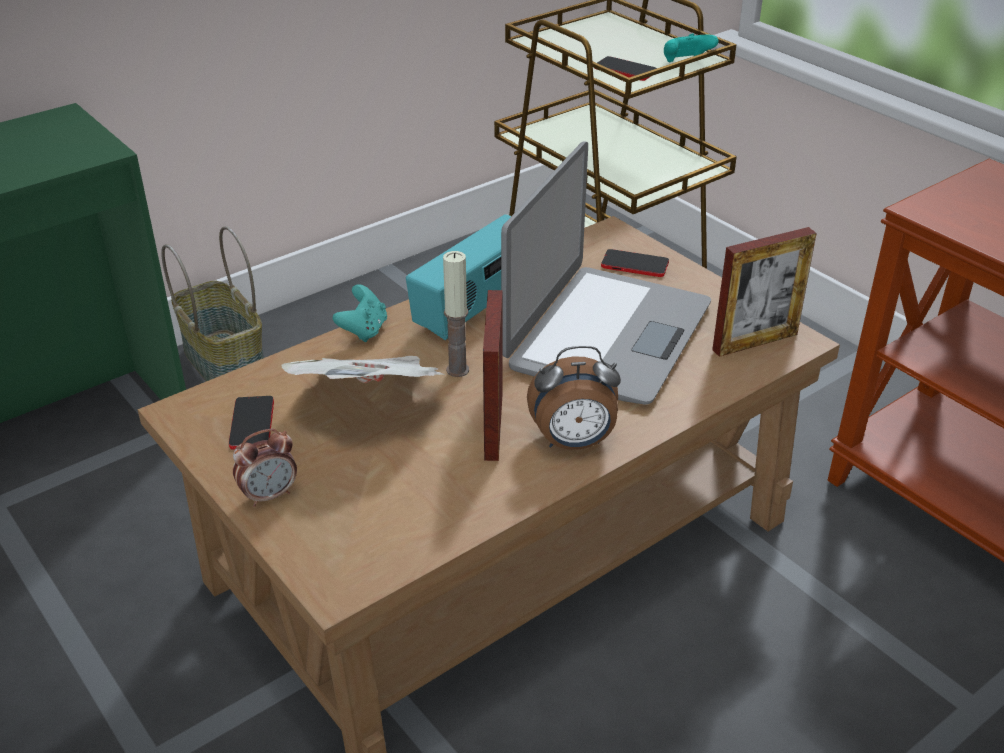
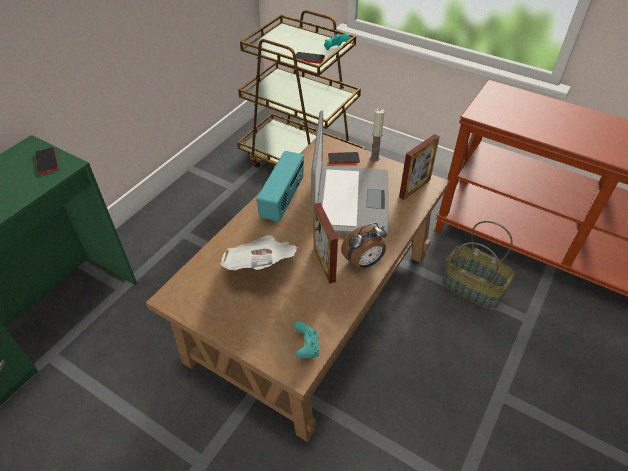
camera: 20 degrees left, 10 degrees up
(227, 362) = (135, 241): basket -> basket (473, 288)
(252, 424) = (209, 294): phone -> phone (47, 161)
(269, 495) = (239, 332): alarm clock -> none
(363, 330) = (236, 226): turquoise game controller -> turquoise game controller (306, 348)
(457, 370) = (292, 237): candle -> candle (374, 158)

